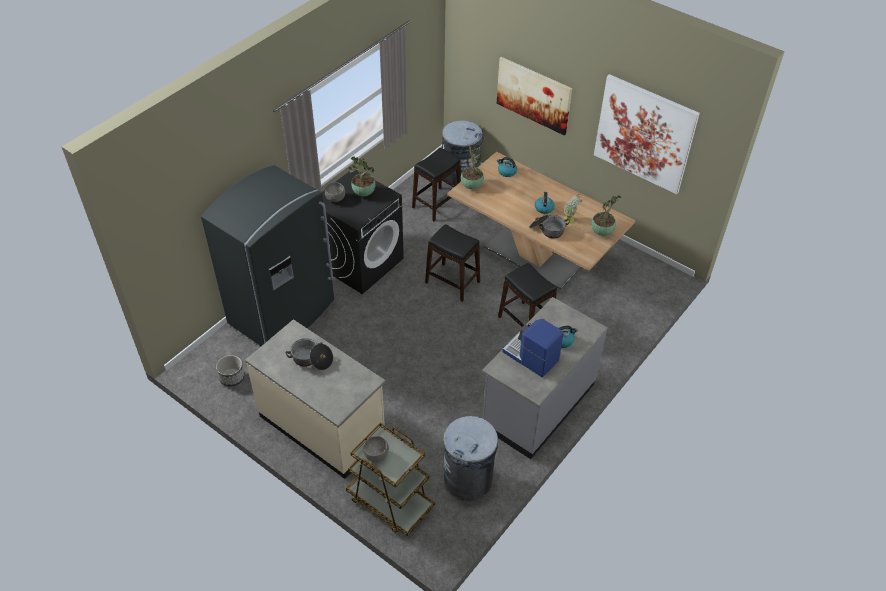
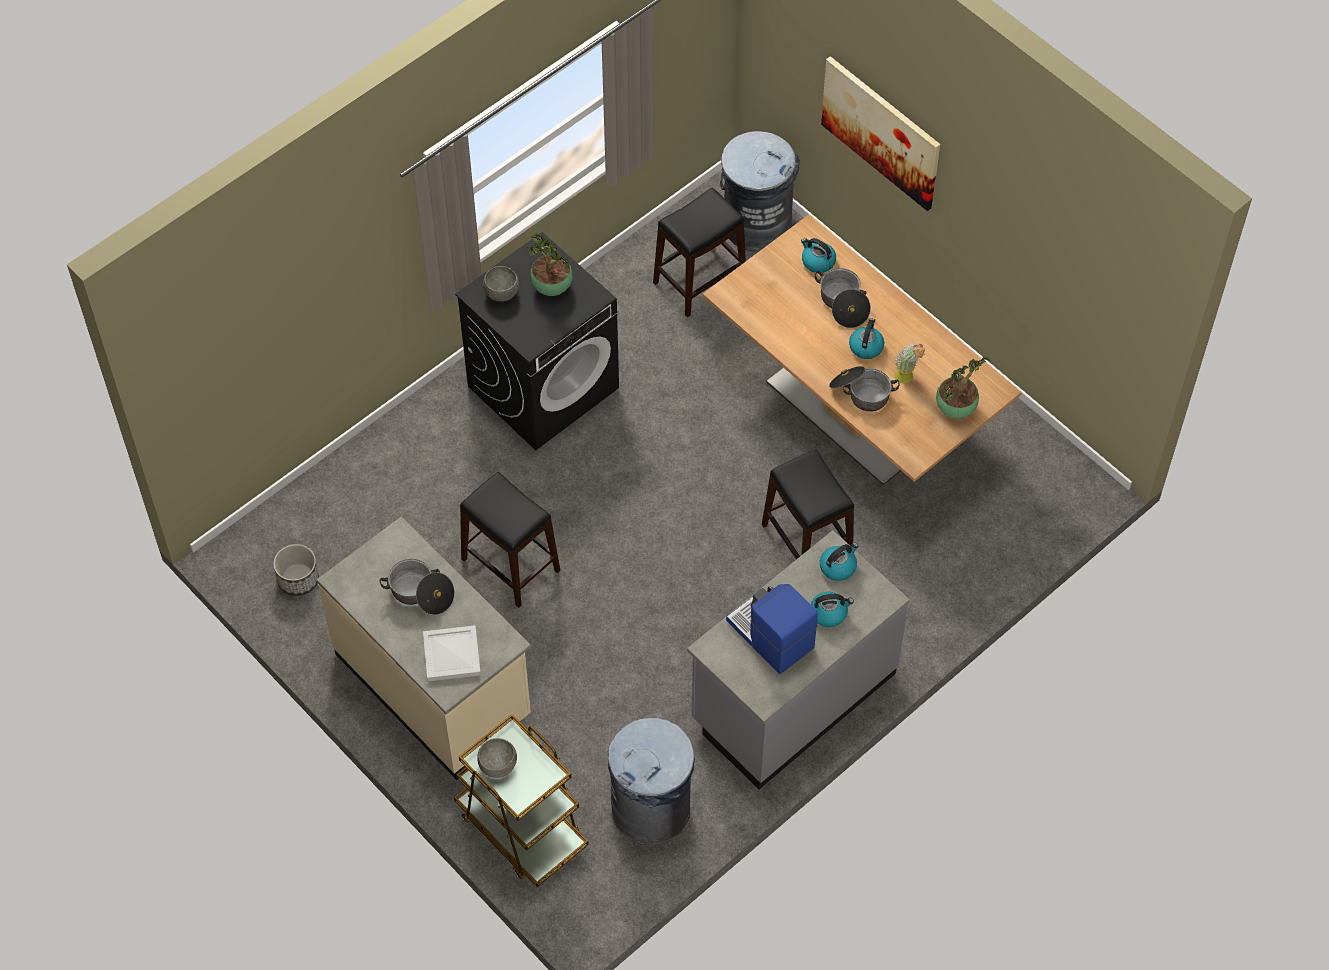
camera: 10 degrees right, 10 degrees up
(283, 313) = (396, 470): grey fridge -> none
(337, 392) = (452, 655): none -> white tray
(452, 282) = (696, 447): black stool -> black stool (510, 565)
(471, 186) = (748, 284): potted plant -> none
(525, 190) = (843, 304): none -> cooking pot
(561, 315) = (838, 567): none -> kettle
(644, 134) = (1050, 251): picture -> none

